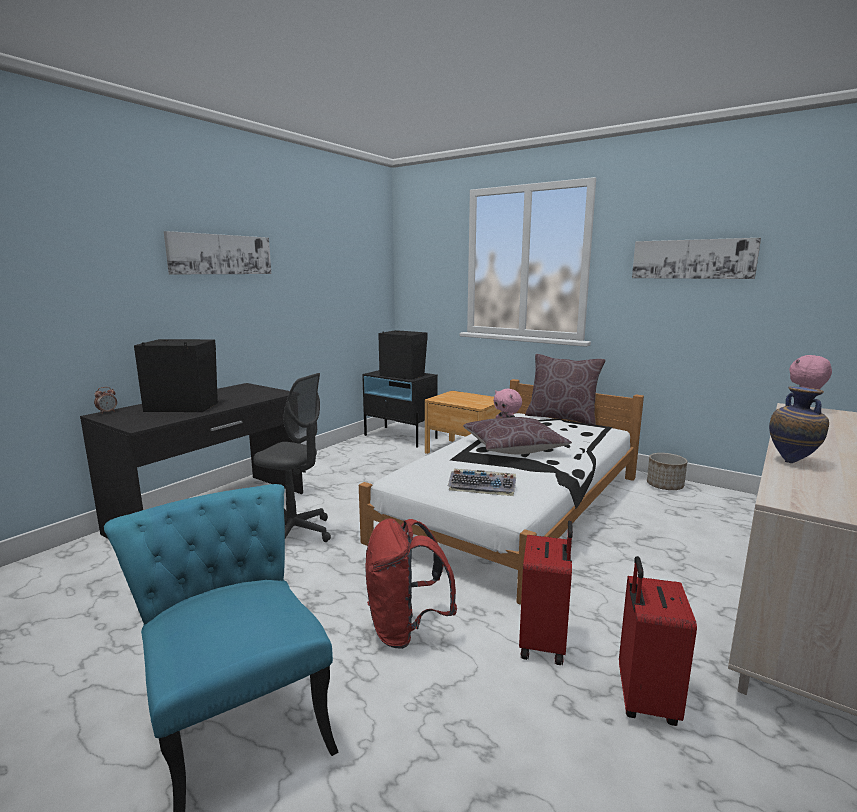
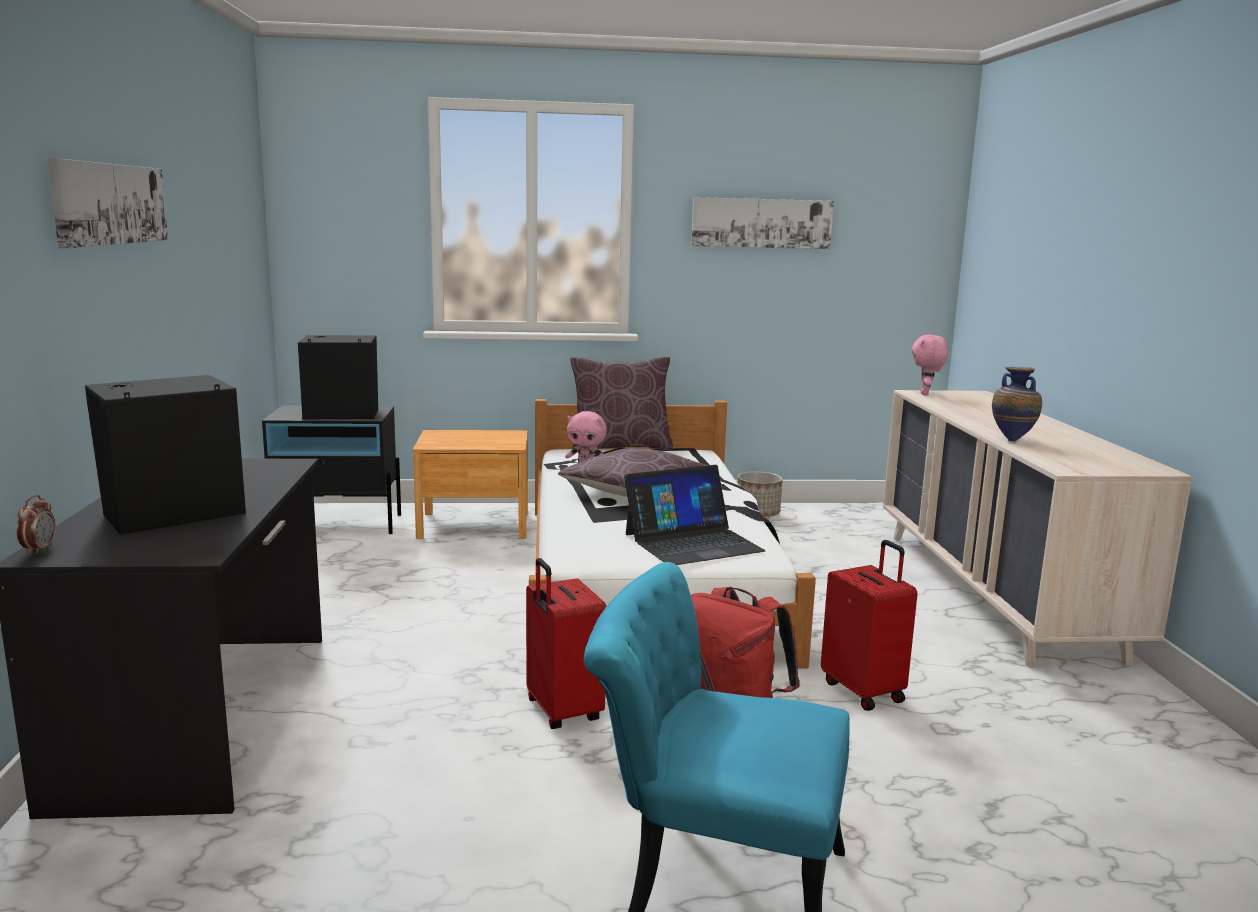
camera: 40 degrees left, 0 degrees up
(294, 533) = (413, 693): grey office chair -> none
(483, 487) = (692, 542): keyboard -> laptop
(644, 698) = (985, 699): red suitcase -> red suitcase (561, 712)

